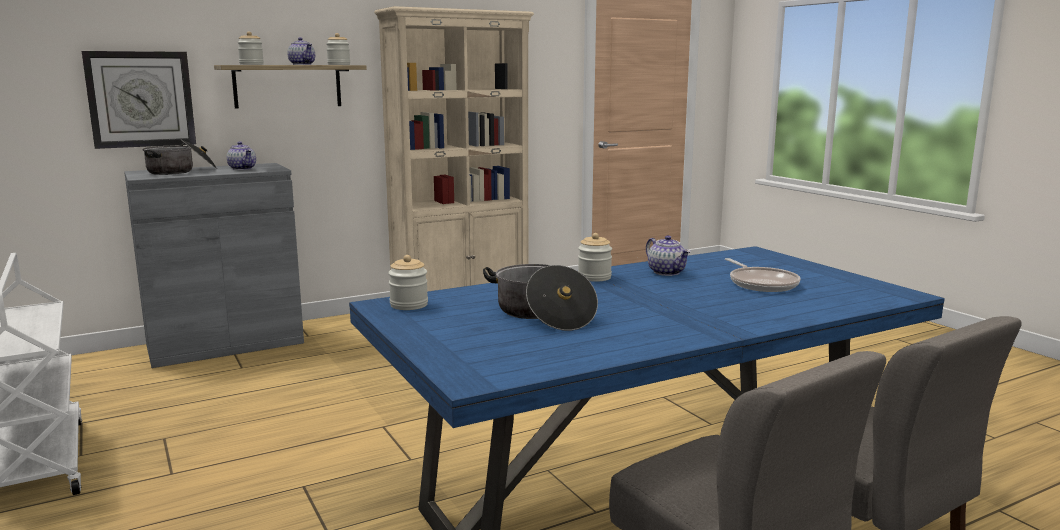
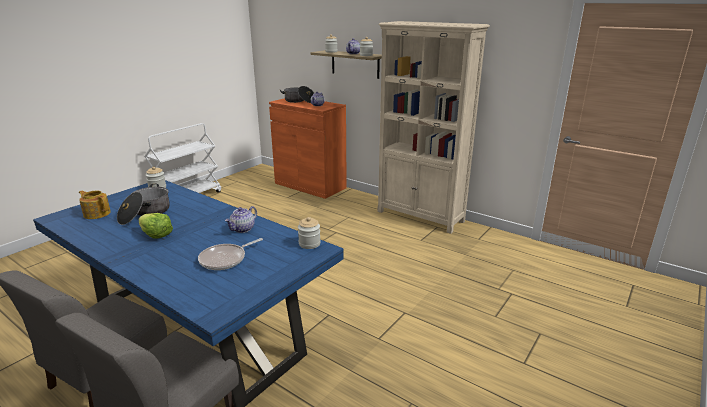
camera: 65 degrees right, 10 degrees up
(141, 99) = (300, 64): wall clock -> none
(225, 344) = (310, 185): grey cabinet -> orange cabinet
(495, 346) = (97, 213): none -> teapot
(594, 277) = (221, 213): jar -> jar (309, 244)
(647, 310) = (156, 235): none -> lettuce

